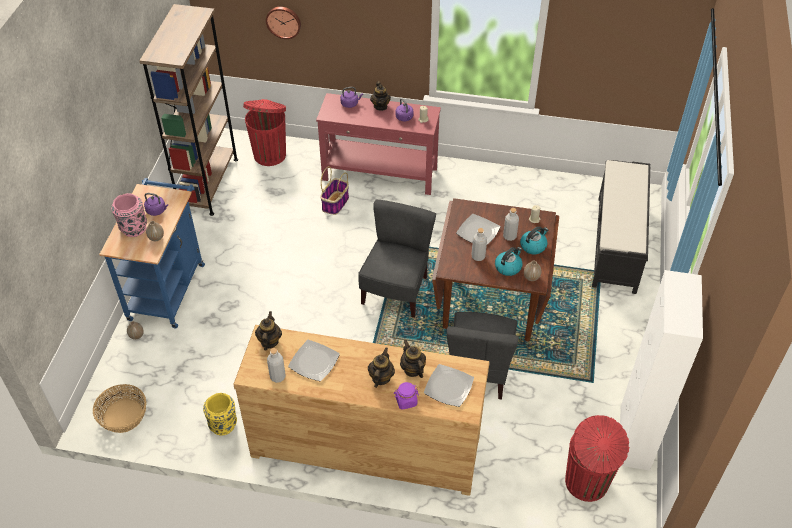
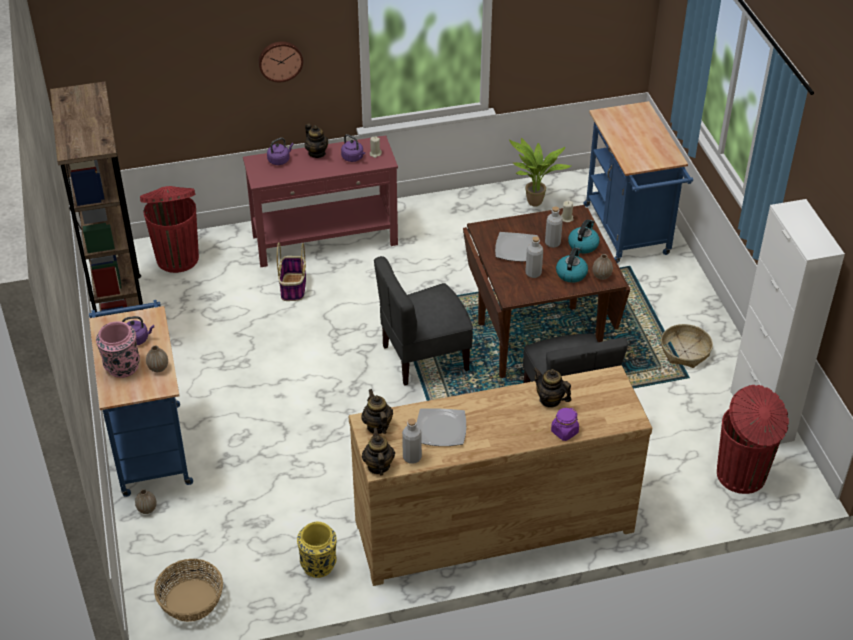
camera: 25 degrees left, 5 degrees down
(283, 21) = (175, 81): wall clock -> wall clock (280, 60)
(380, 378) = (523, 419): teapot -> teapot (378, 466)
(396, 291) = (424, 357): grey chair -> grey chair turned 105 degrees counterclockwise
(448, 386) = (597, 403): plate -> none
(554, 195) = (533, 204): none -> potted plant
(603, 359) = (685, 351): none -> basket
(616, 244) = (629, 234): black bench -> blue cart

